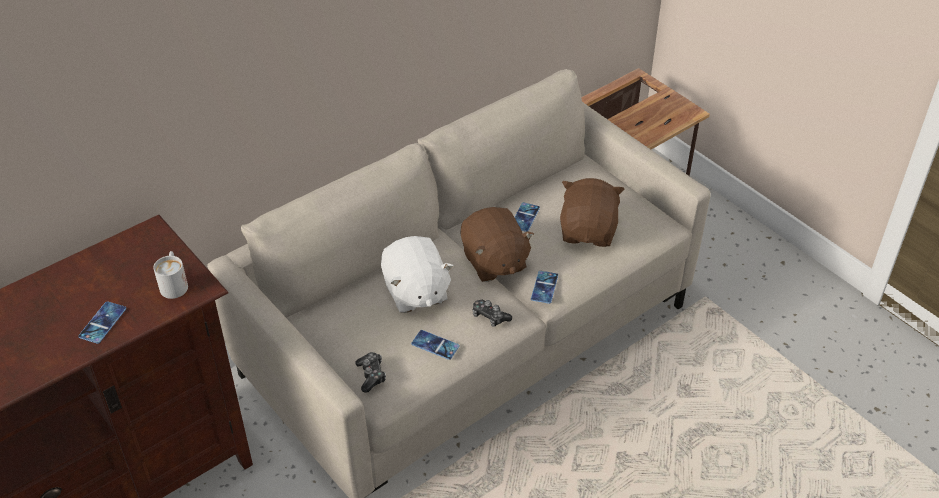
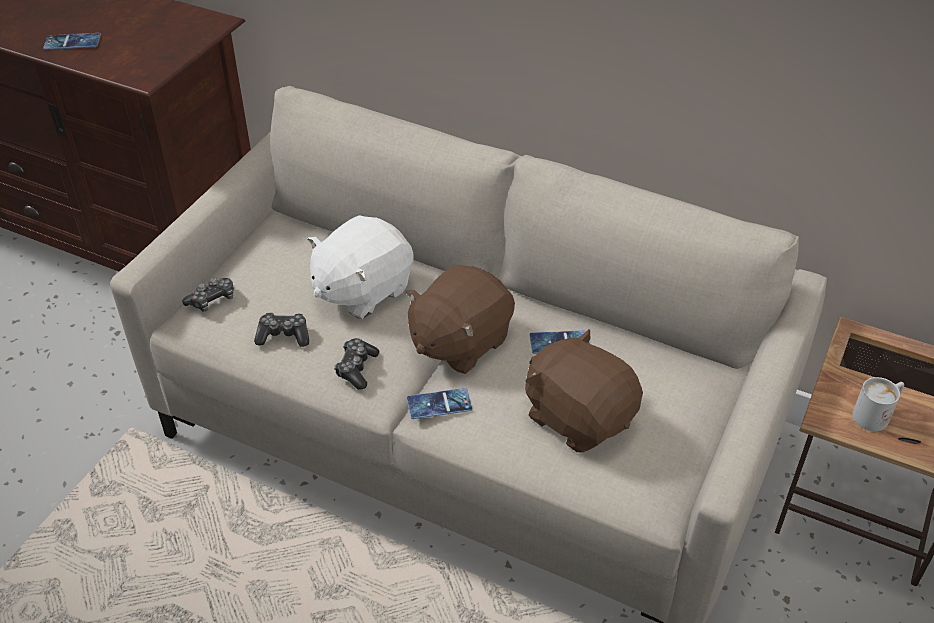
camera: 65 degrees right, 0 degrees up
(174, 283) = (143, 60): white mug -> white mug (876, 414)
(435, 345) = (284, 335): phone -> game controller
(588, 231) = (579, 416): brown plush toy -> brown plush toy turned 120 degrees counterclockwise

